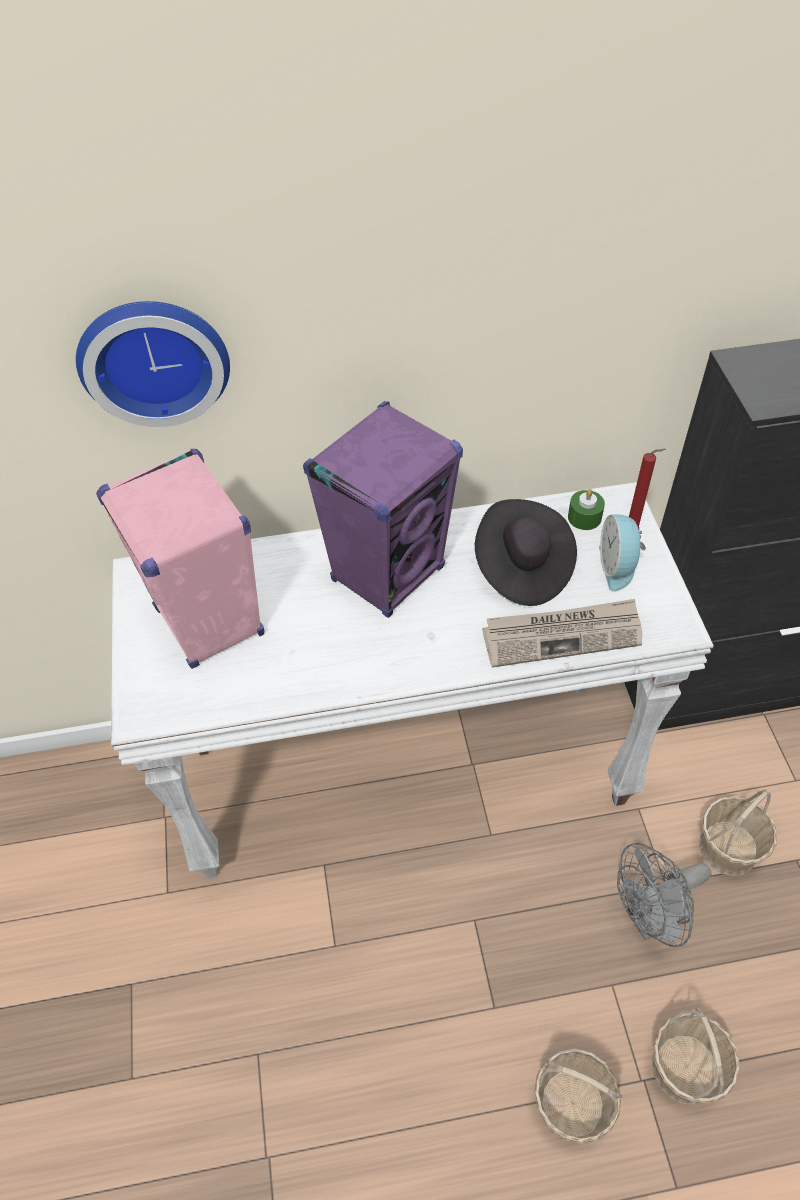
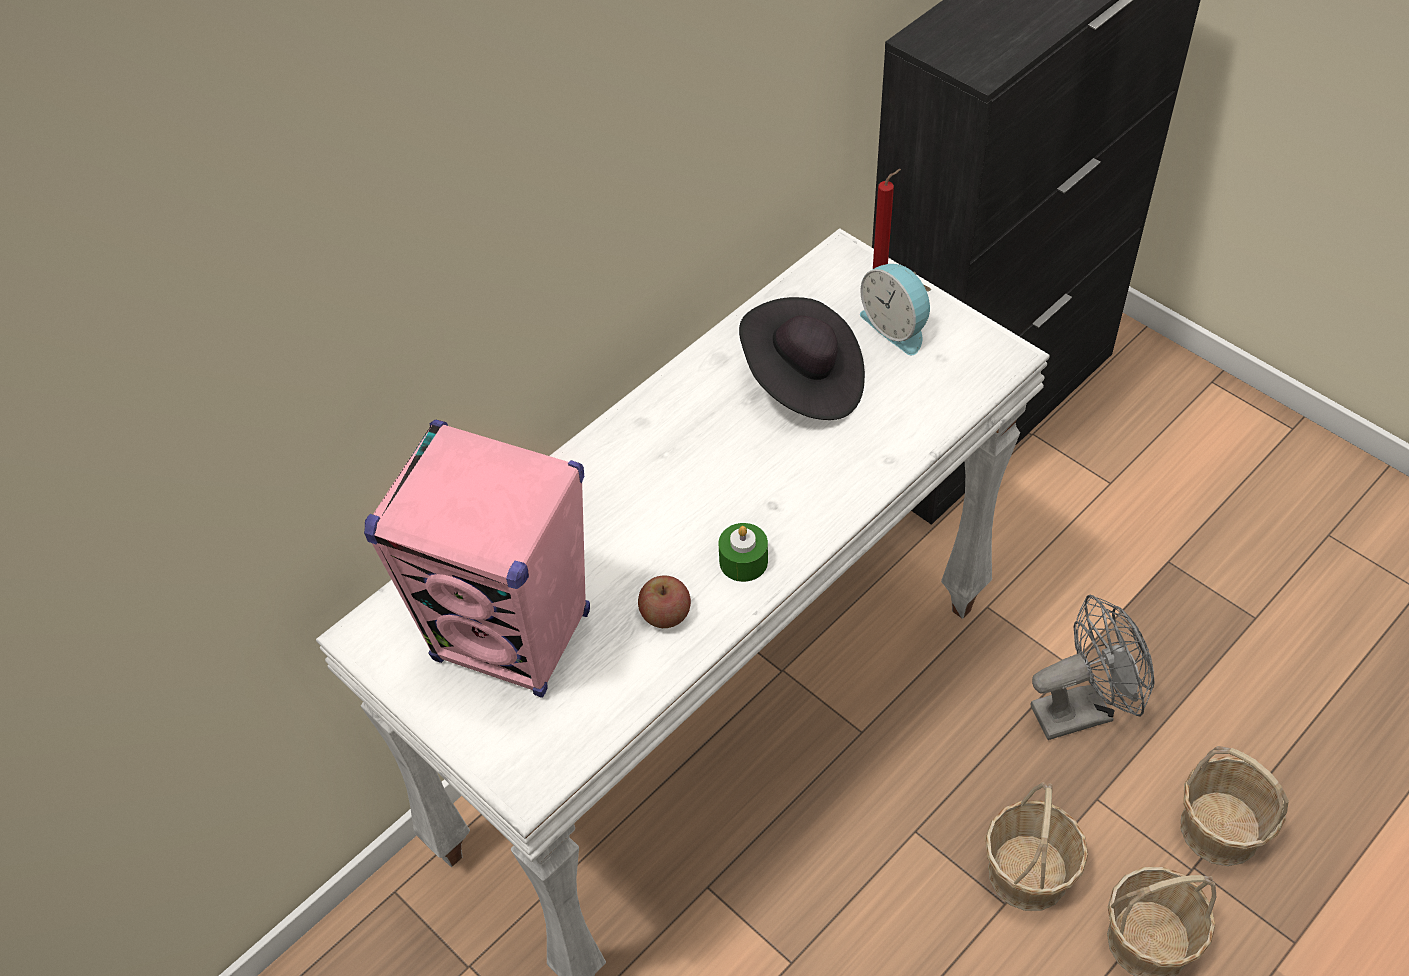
camera: 35 degrees left, 0 degrees up
(154, 357) = (336, 331): wall clock -> none
(305, 663) = (665, 614): none -> apple
(388, 573) = (667, 467): purple speaker -> none
(562, 635) = (903, 426): newspaper -> none
(584, 517) = (819, 294): green candle -> green candle (743, 561)
(650, 919) = (1082, 709): grey fan -> grey fan turned 135 degrees counterclockwise
(728, 848) = (1100, 590): basket -> basket (1028, 872)

